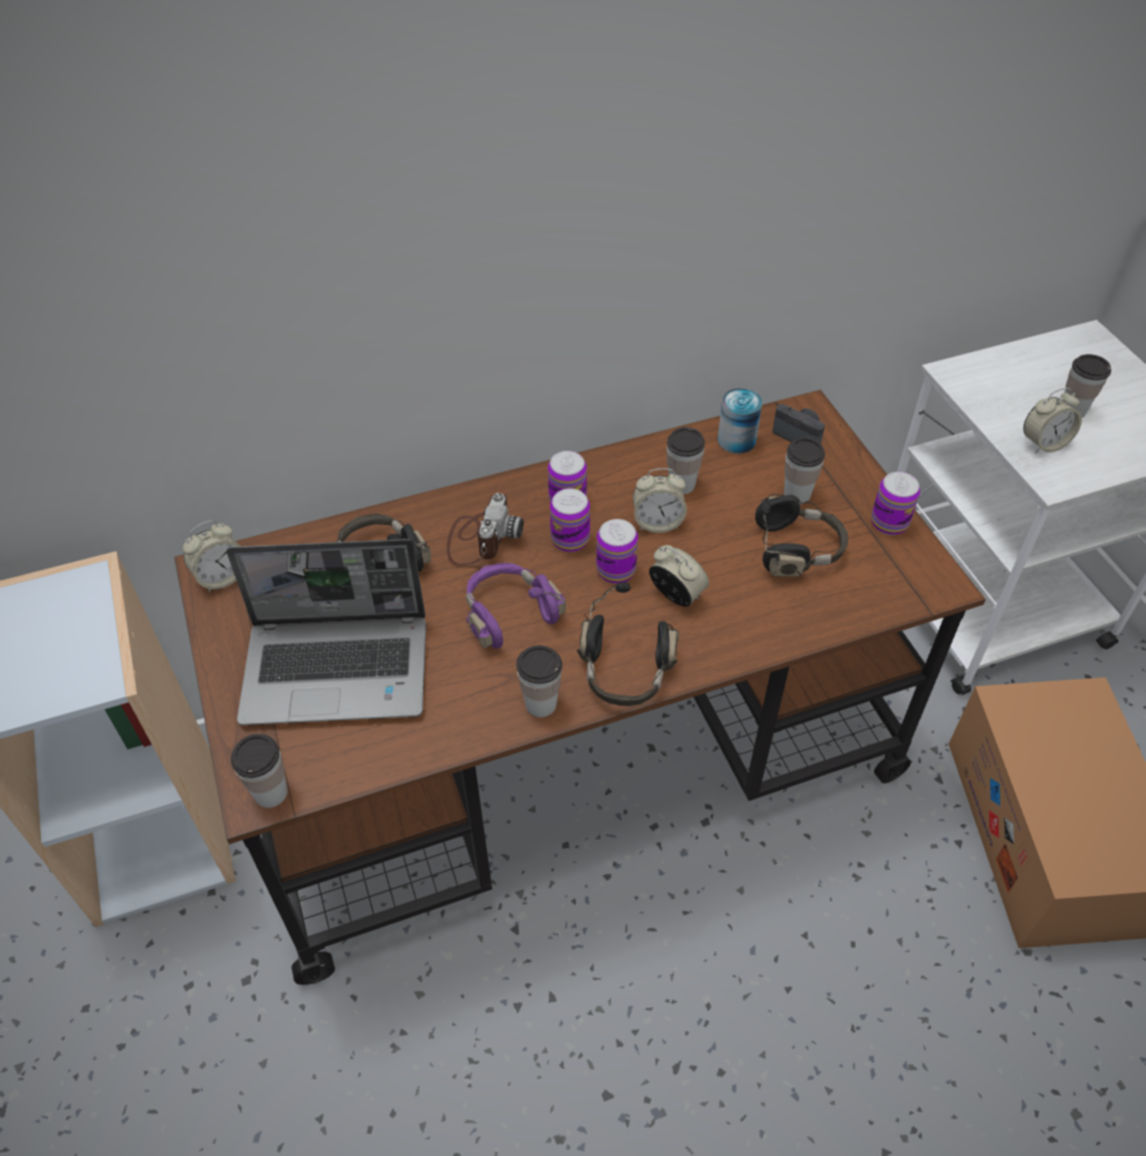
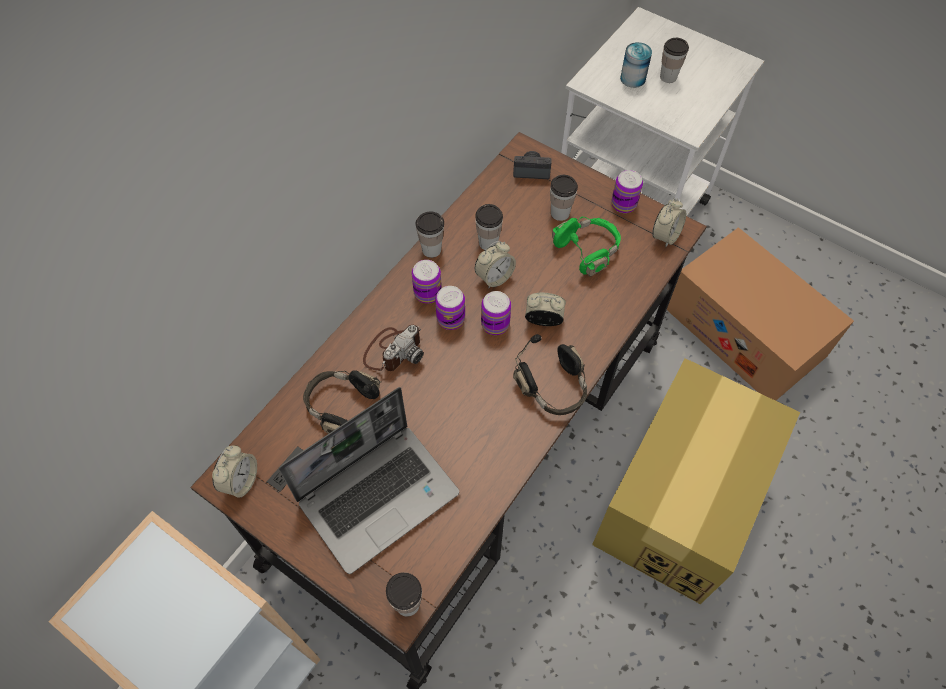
camera: 35 degrees left, 10 degrees up
(480, 538) = (393, 350): camera -> camera turned 60 degrees clockwise
(509, 614) = (455, 392): purple headphones -> none
(541, 704) = (522, 439): cup -> cup (431, 249)
(736, 440) = (497, 194): can -> can (633, 78)
(789, 986) = (679, 500): none -> cardboard box
(796, 550) = (587, 251): black headphones -> green headphones
(1044, 443) = (668, 107): alarm clock -> alarm clock (665, 236)

